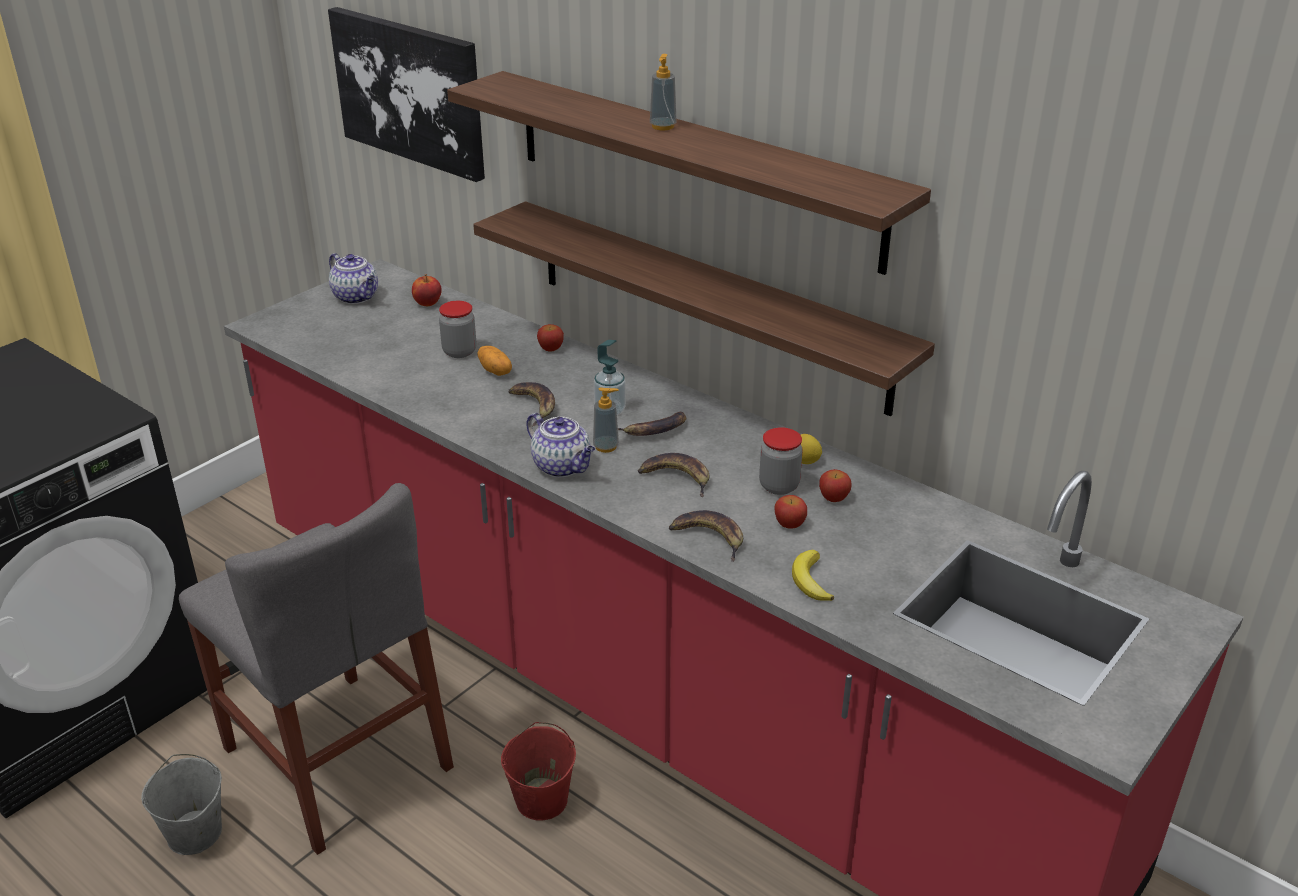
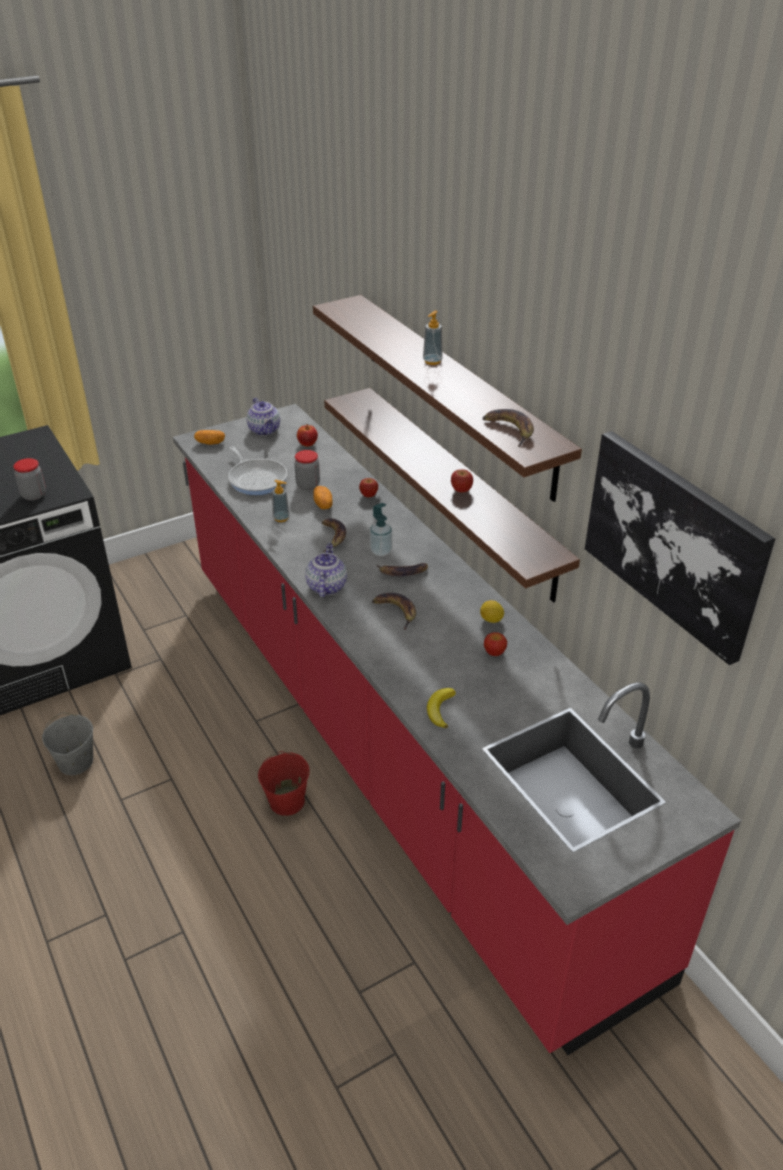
camera: 20 degrees right, 5 degrees up
(286, 324) = (210, 443): none -> potato
(336, 758) = (176, 737): grey chair -> none
(382, 356) = (257, 479): none -> frying pan
(410, 91) = (315, 294): picture -> picture (673, 542)
(563, 467) = (326, 586): teapot -> teapot turned 150 degrees counterclockwise
(606, 446) = (363, 577): soap dispenser -> soap dispenser (281, 518)
(709, 537) = (391, 661): banana -> banana (510, 430)
(779, 486) = (462, 634): jar -> jar (34, 495)
(789, 524) = (451, 665): apple -> apple (461, 490)

